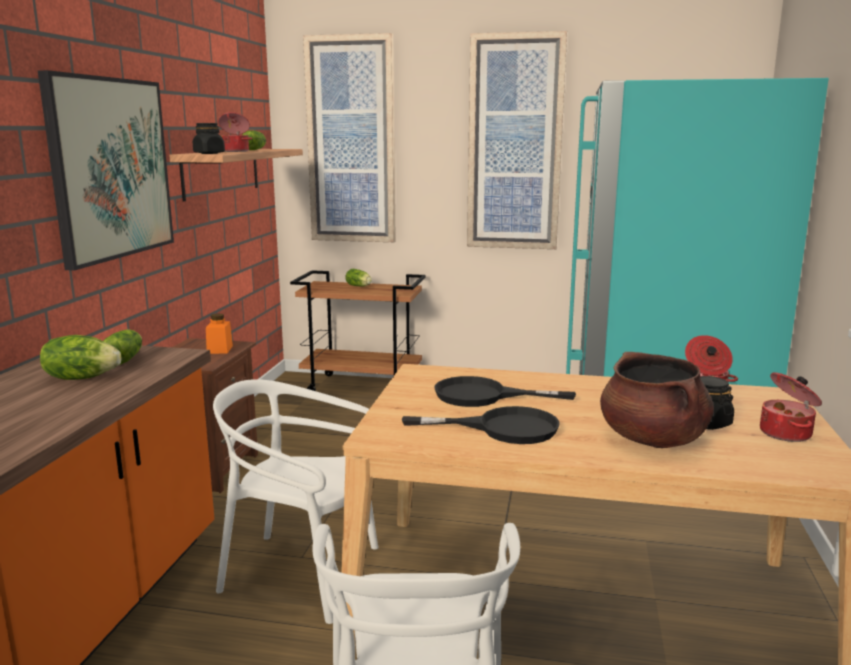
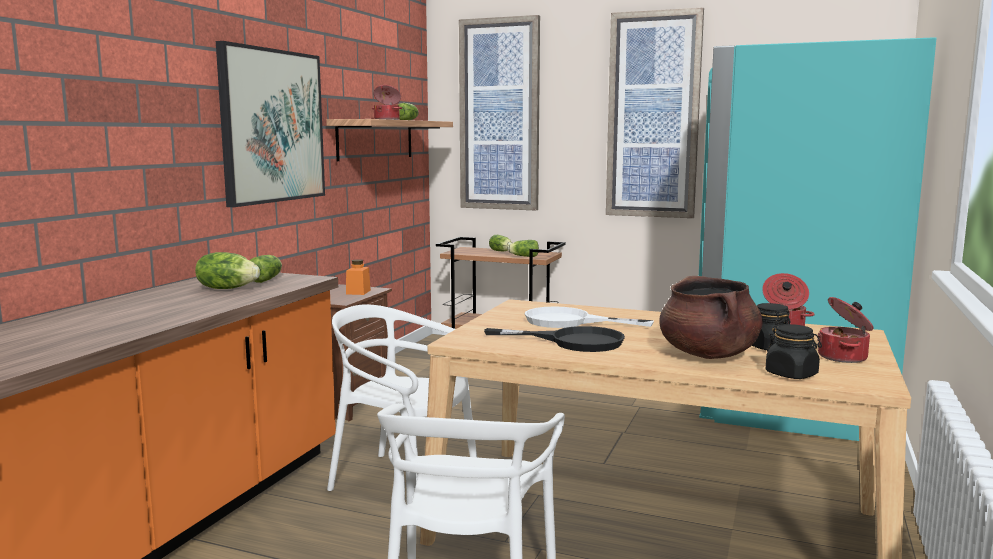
camera: 10 degrees right, 5 degrees down
(209, 153) = (361, 118): black jar -> black jar (791, 374)
(384, 292) = (523, 256): none -> lettuce
(483, 396) = (569, 321): black frying pan -> white frying pan

